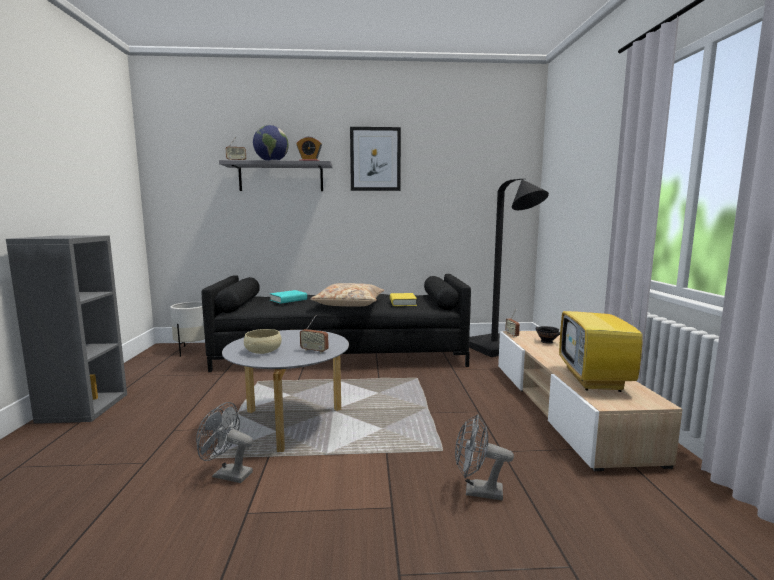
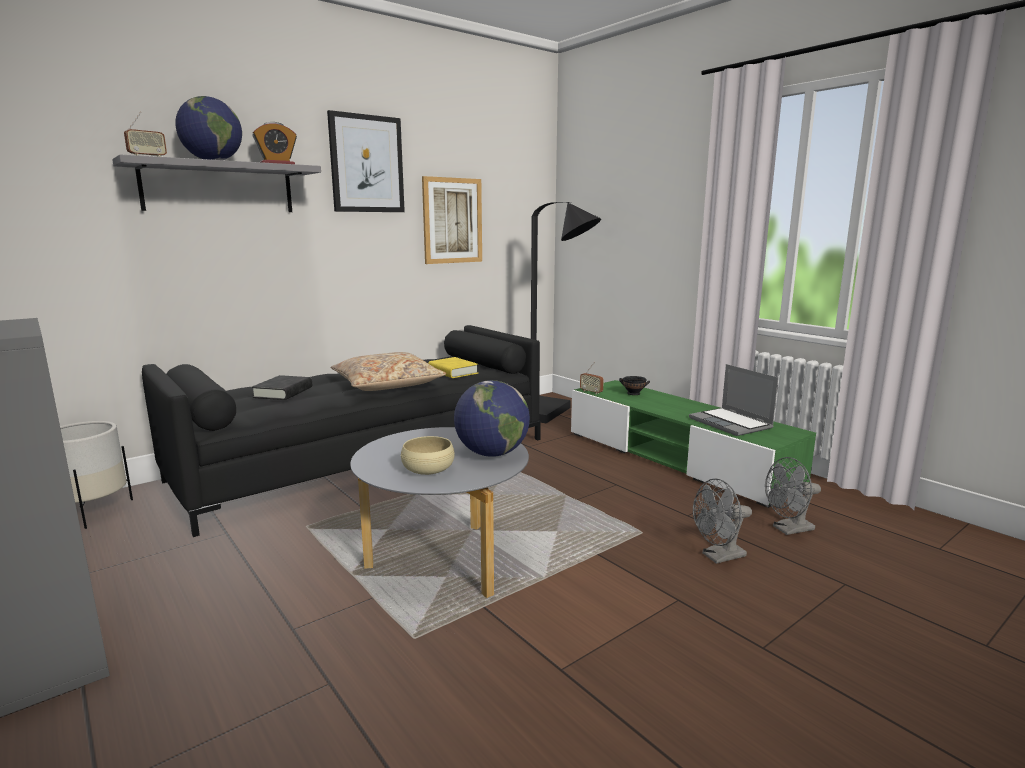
camera: 35 degrees left, 5 degrees up
(227, 474) = (470, 645): grey fan -> grey fan (788, 529)
(288, 300) = (283, 392): turquoise book -> black book
(314, 351) = (492, 454): radio -> globe
(440, 196) = (452, 220): none -> picture
(564, 406) = (676, 458): beige tv stand -> green tv stand
(595, 381) = (731, 423): television -> laptop

